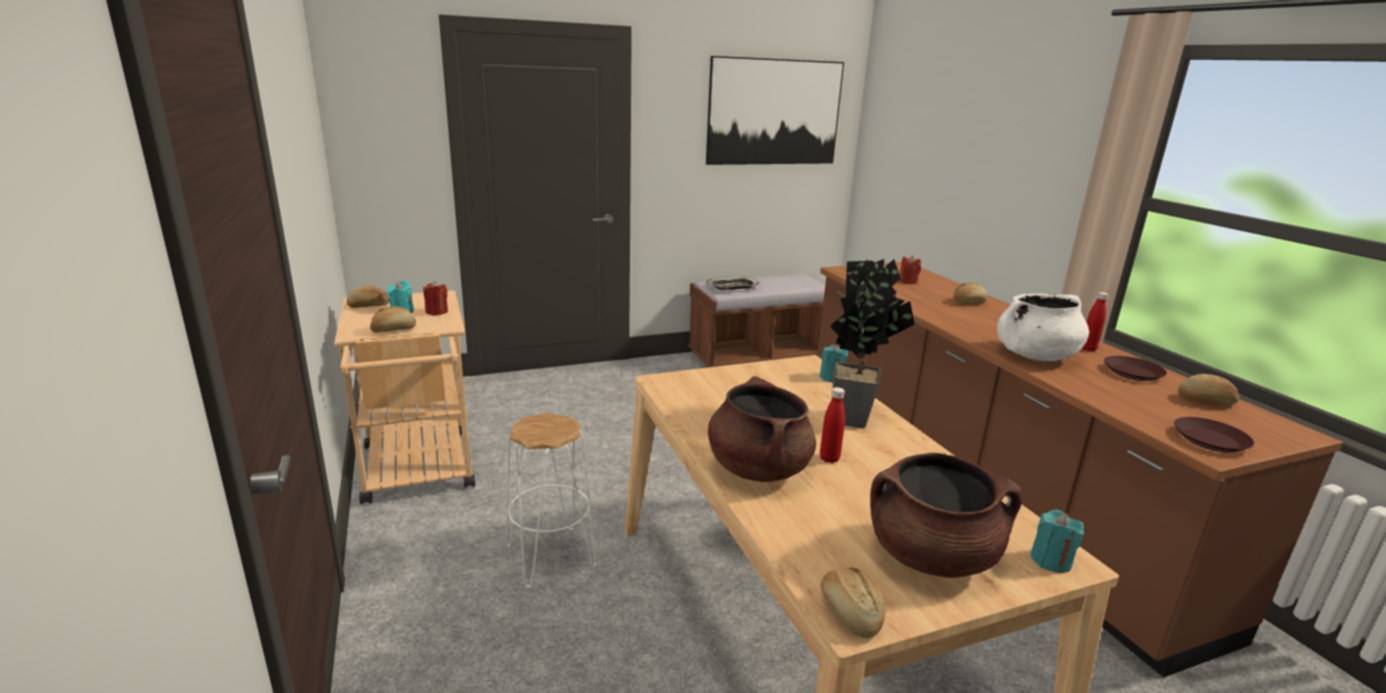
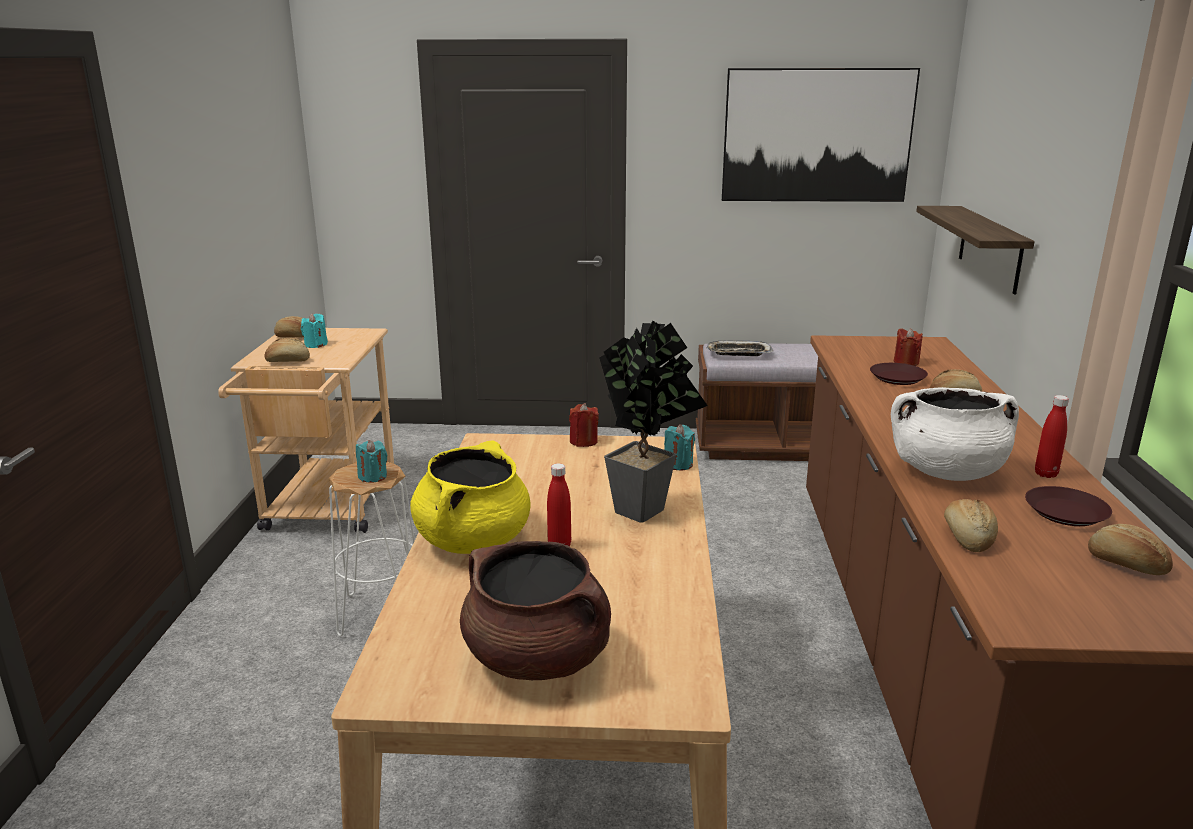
camera: 25 degrees right, 0 degrees up
(436, 312) = (345, 348): red candle -> red candle (583, 441)
(758, 468) = (473, 540): brown cooking pot -> yellow cooking pot
(850, 613) = (388, 685): bread -> bread (968, 537)
(925, 195) = (990, 248): none -> shelf
(1051, 560) = (667, 695): turquoise candle -> turquoise candle (373, 476)
(1209, 440) = (1042, 609): brown plate -> brown plate (897, 378)

